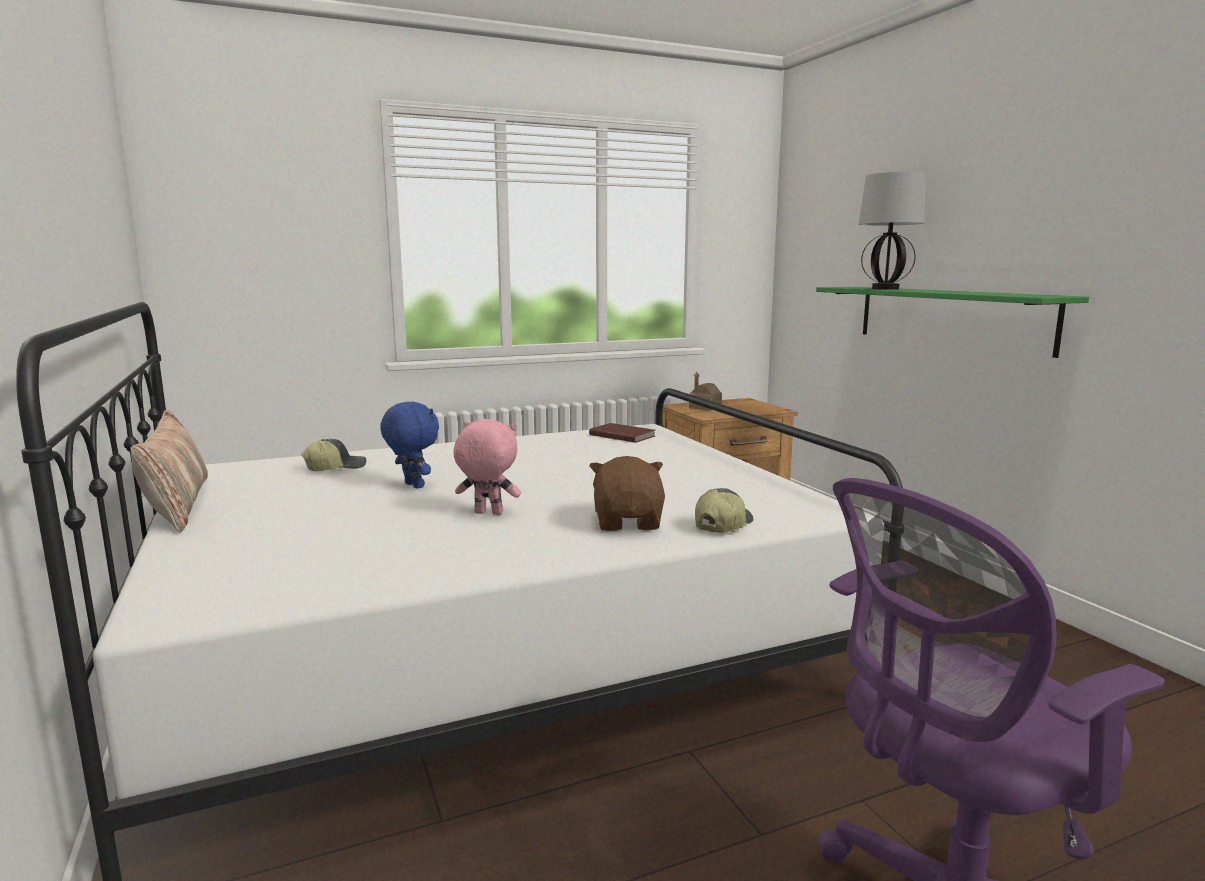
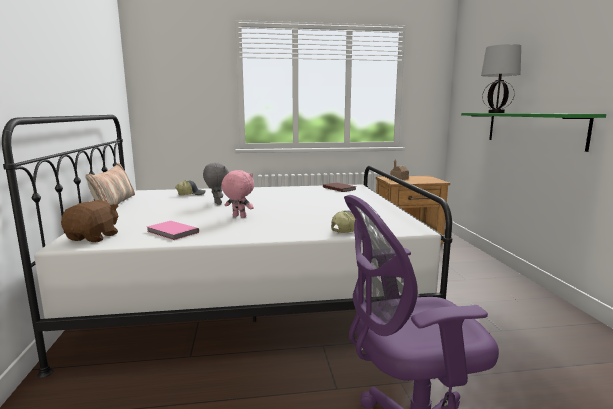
camera: 15 degrees right, 0 degrees up
(381, 564) = (172, 232): none -> pink book
(412, 486) = (217, 203): blue plush toy -> grey plush toy
(628, 522) = (301, 225): brown plush toy -> brown plush toy (94, 237)

